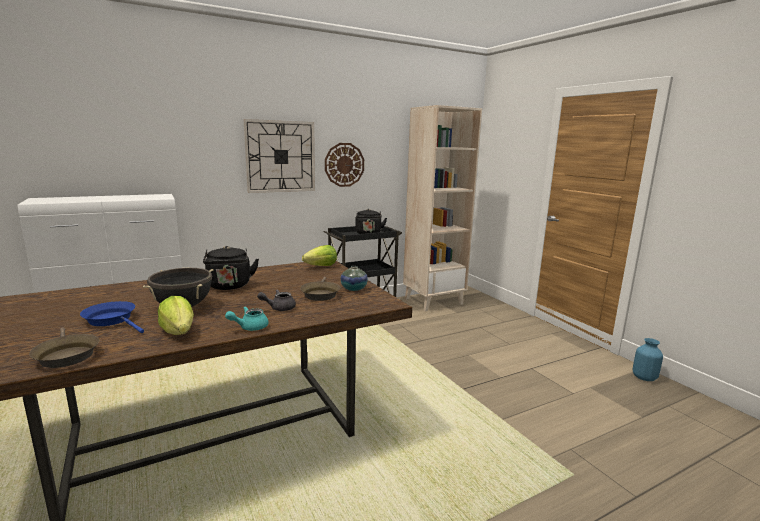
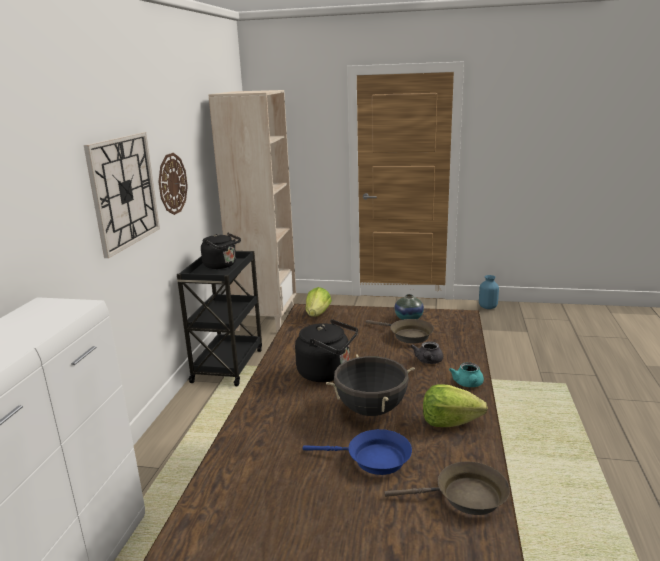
camera: 50 degrees left, 5 degrees up
(112, 320) = (373, 459): blue frying pan -> blue frying pan turned 150 degrees counterclockwise

